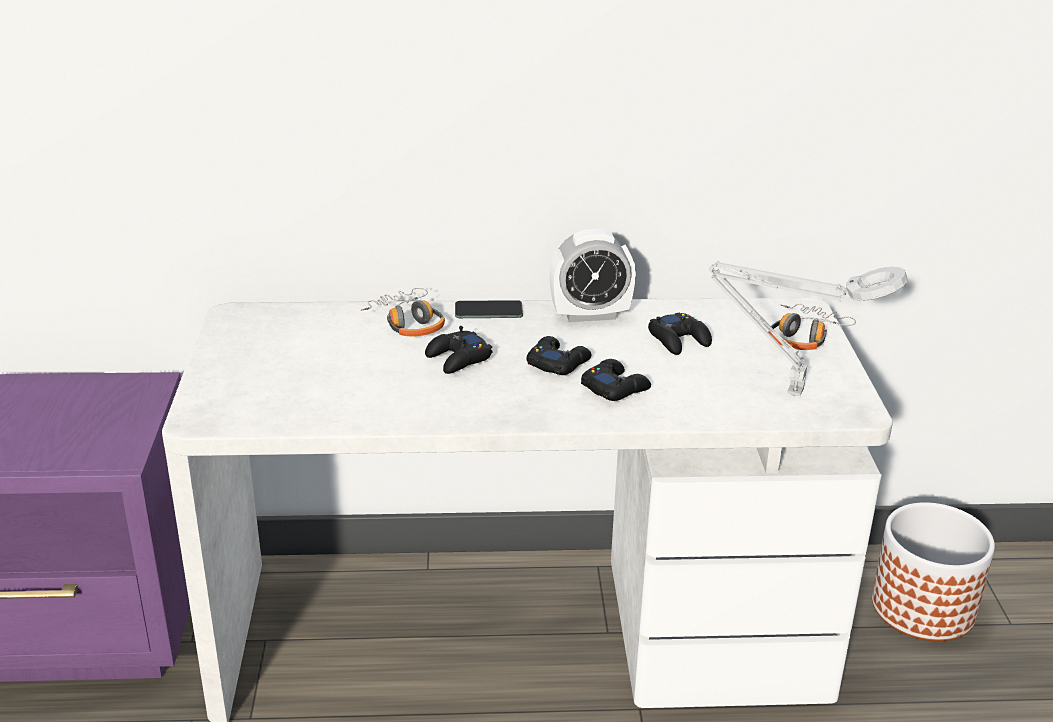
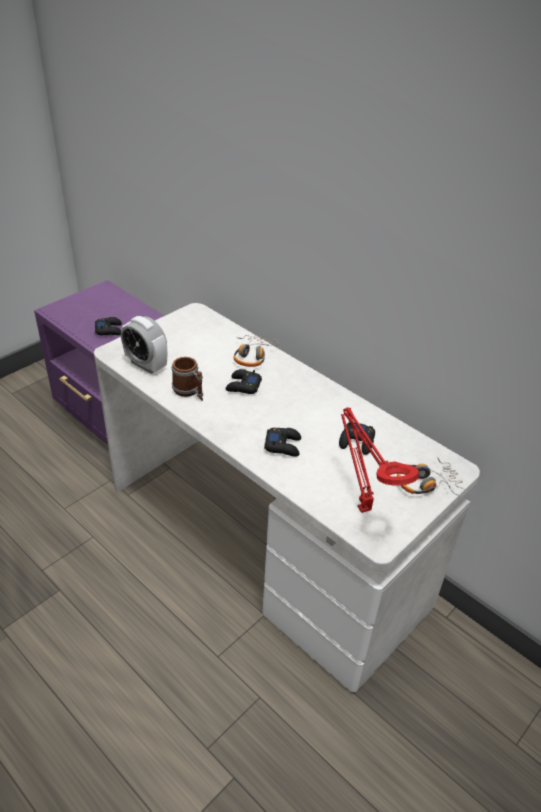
camera: 45 degrees right, 10 degrees up
(403, 401) = (189, 392): none -> mug
(488, 311) = (295, 370): phone -> none
(558, 363) = (280, 416): black game controller -> black game controller (109, 330)
(590, 315) = (338, 401): alarm clock -> alarm clock (146, 365)
(788, 391) = (362, 506): grey table lamp -> red table lamp
(923, 607) = (475, 691): planter -> none

